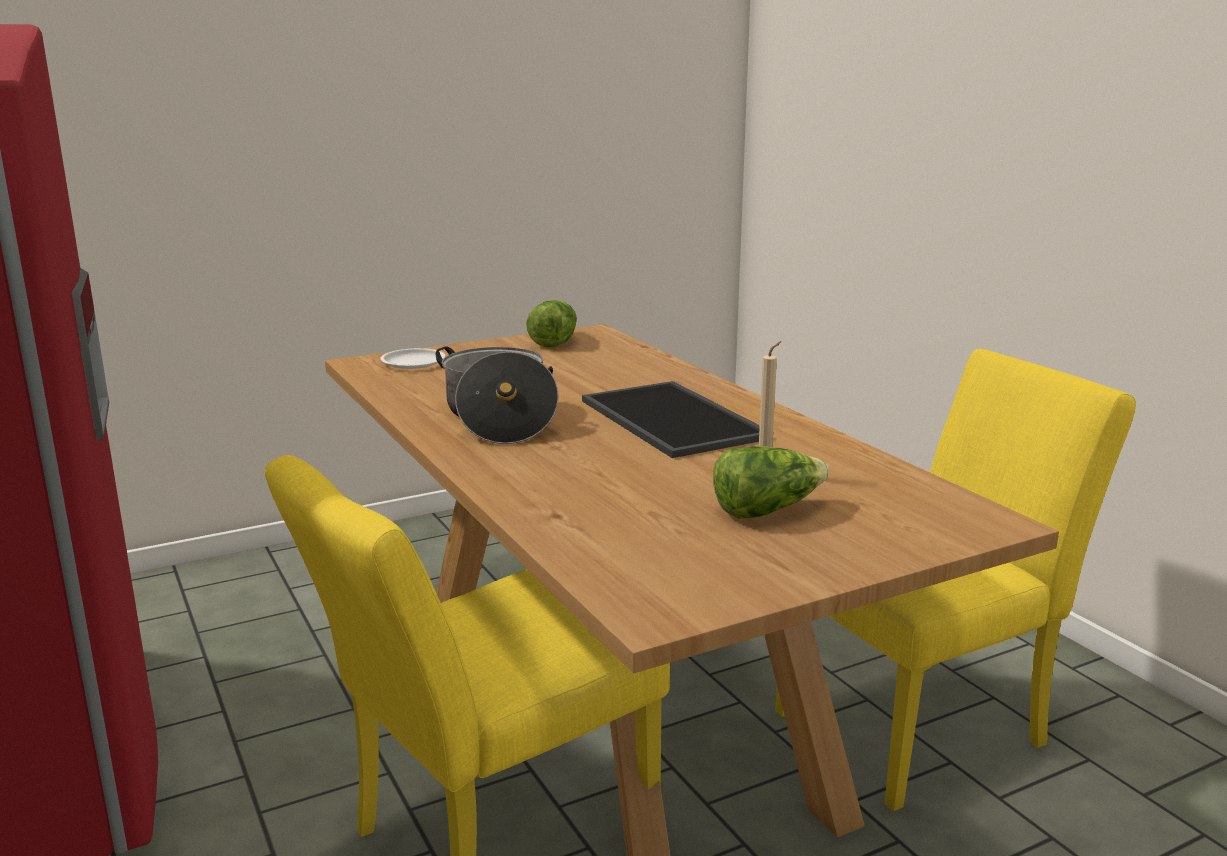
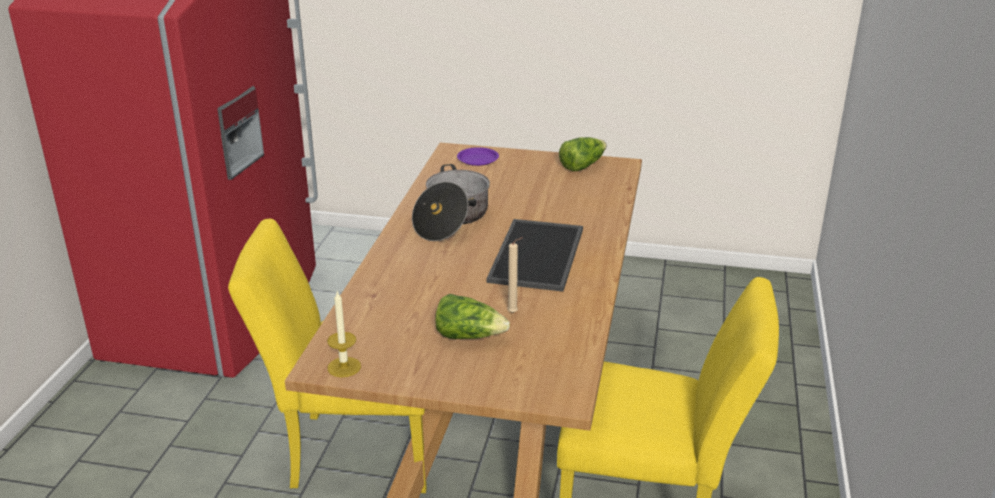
camera: 40 degrees right, 10 degrees up
(413, 362) = (477, 159): white plate -> purple plate
(686, 600) = (344, 367): none -> candle

